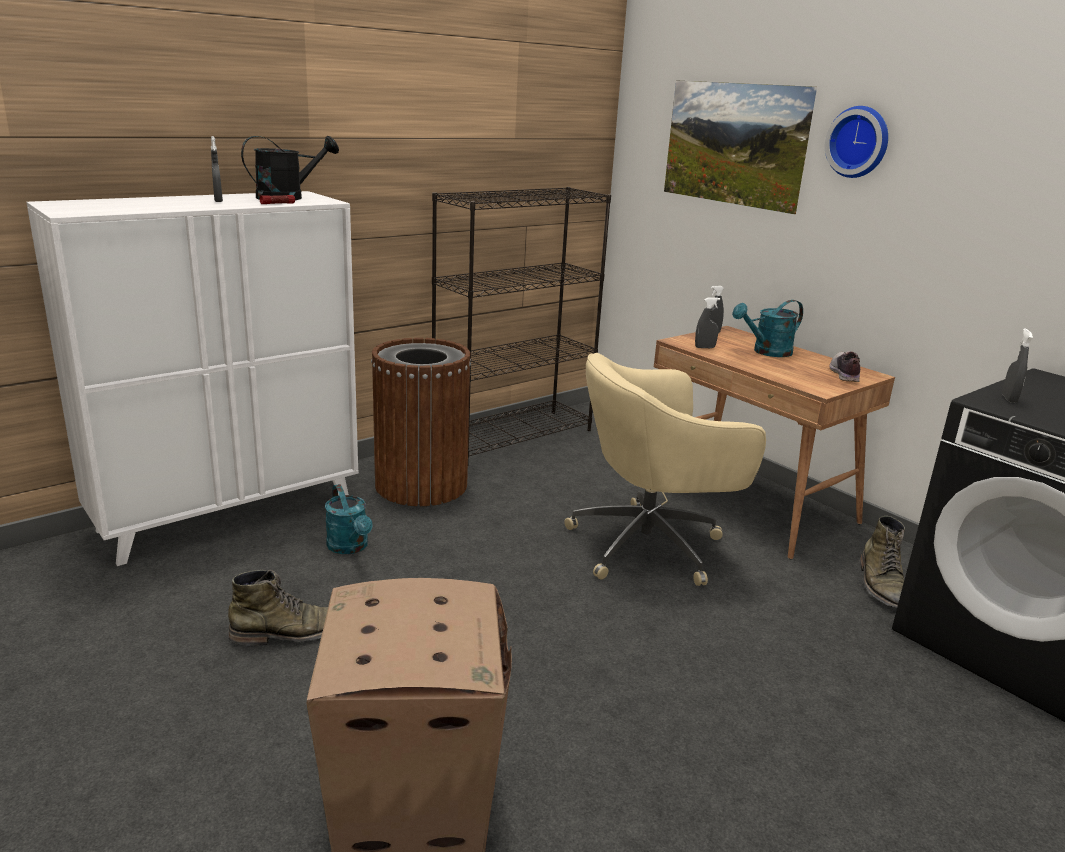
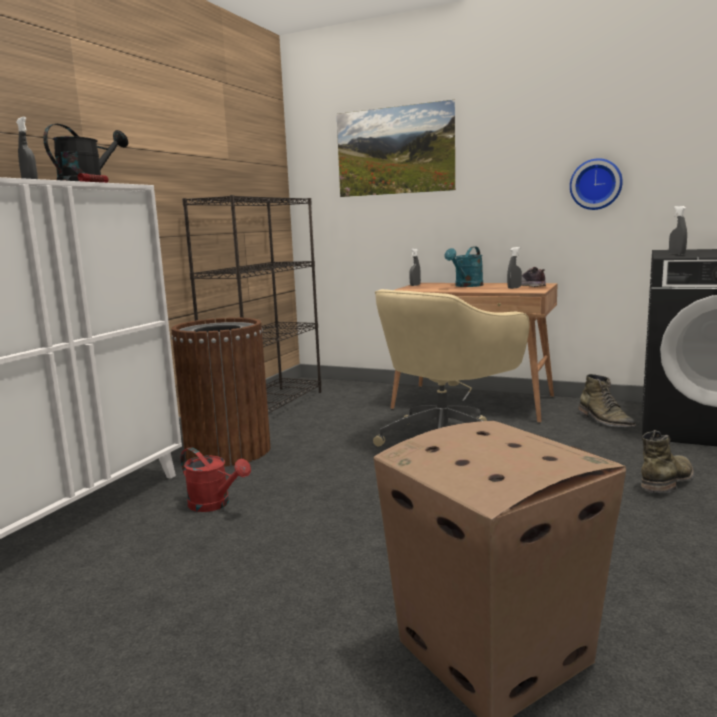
camera: 25 degrees left, 10 degrees down
(290, 633) = (231, 578): green boot -> green boot (667, 481)
(350, 547) = (215, 504): turquoise watering can -> red watering can
(705, 347) = (425, 289): grey spray bottle -> grey spray bottle (514, 288)
(859, 142) = (494, 131): wall clock -> wall clock (596, 184)

